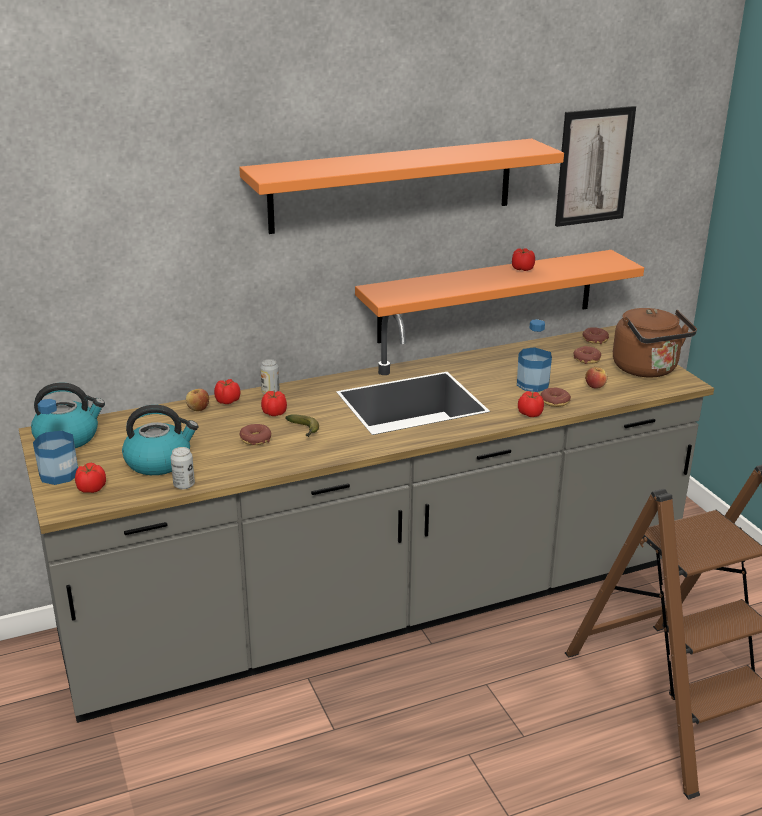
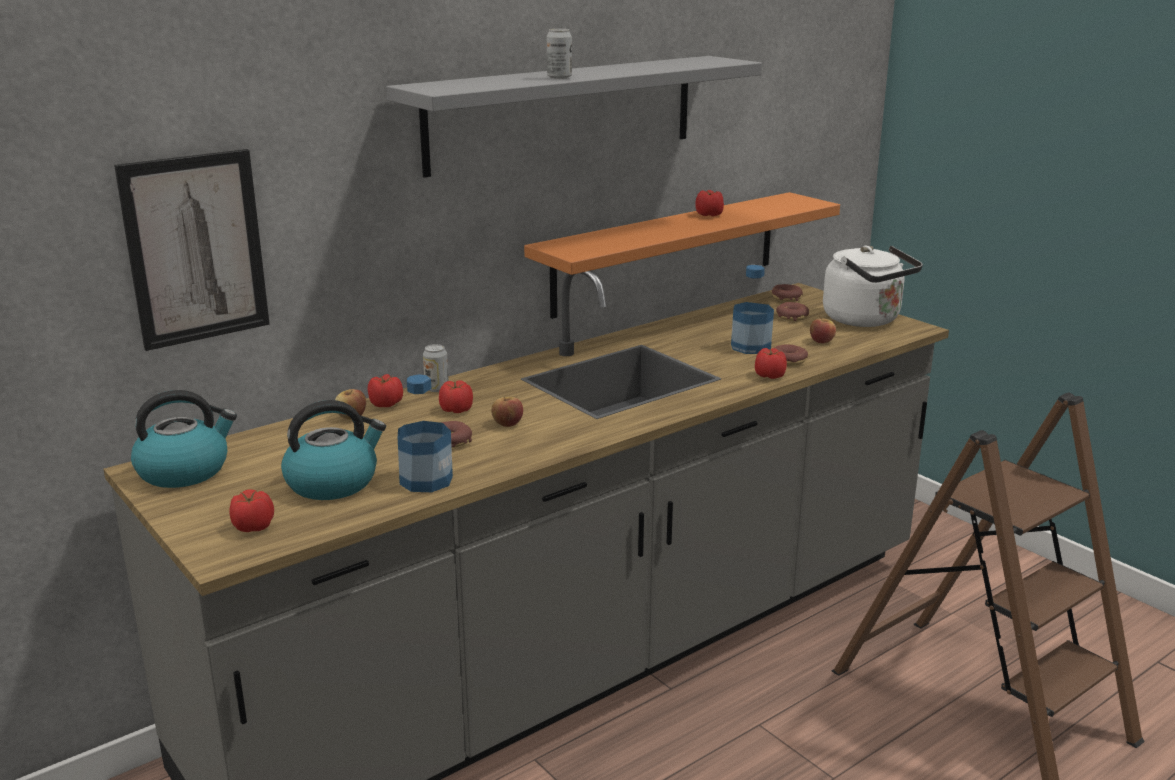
camera: 15 degrees left, 5 degrees down
(59, 474) = (195, 516): bottle -> bottle (426, 480)
(184, 485) = (384, 505): can -> can (559, 77)
(304, 430) = (507, 424): banana -> apple
(392, 185) = (563, 113): orange shelf -> grey shelf
(594, 166) = (770, 91): picture -> picture (195, 249)
(647, 370) = (865, 320): brown kettle -> white kettle

